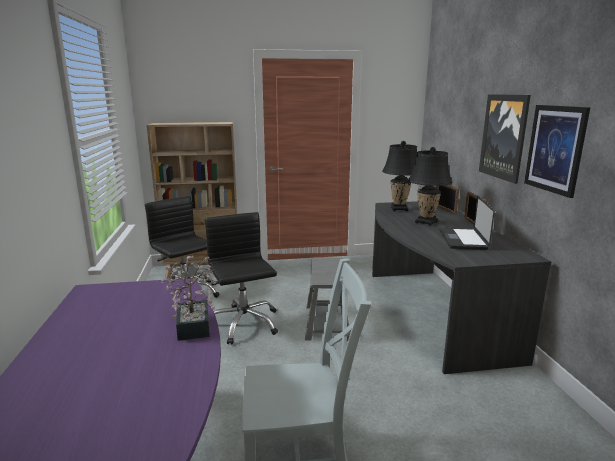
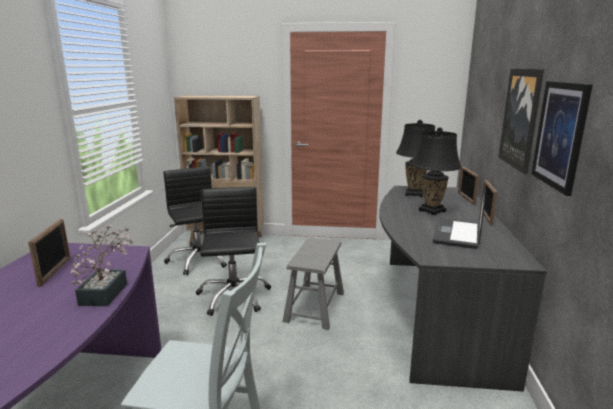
camera: 15 degrees right, 0 degrees up
(117, 312) = (55, 271): none -> picture frame

